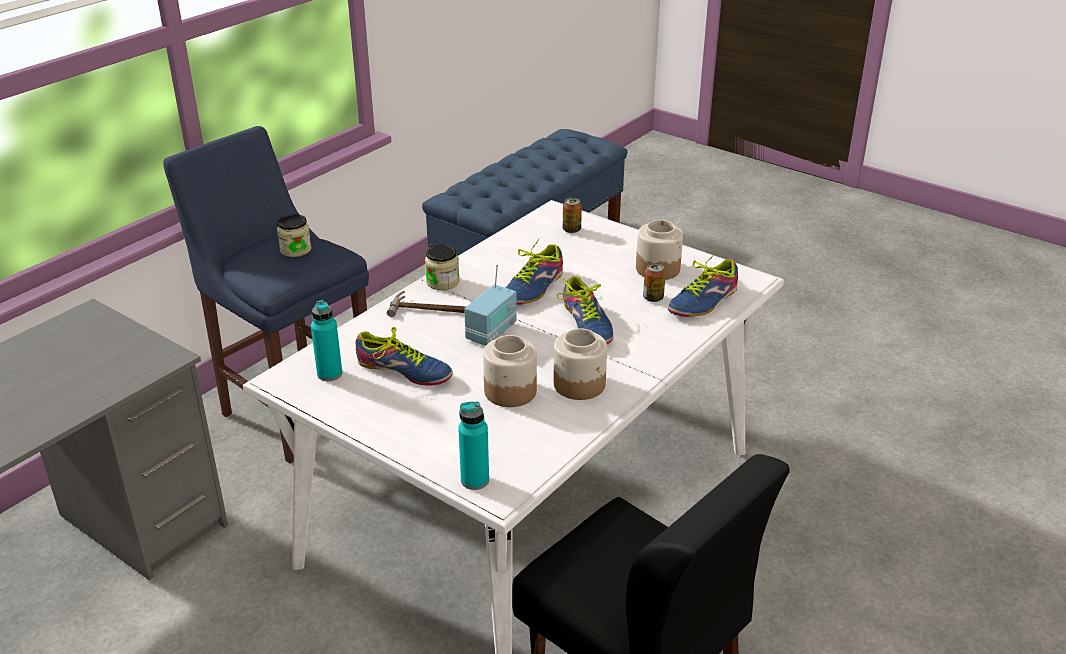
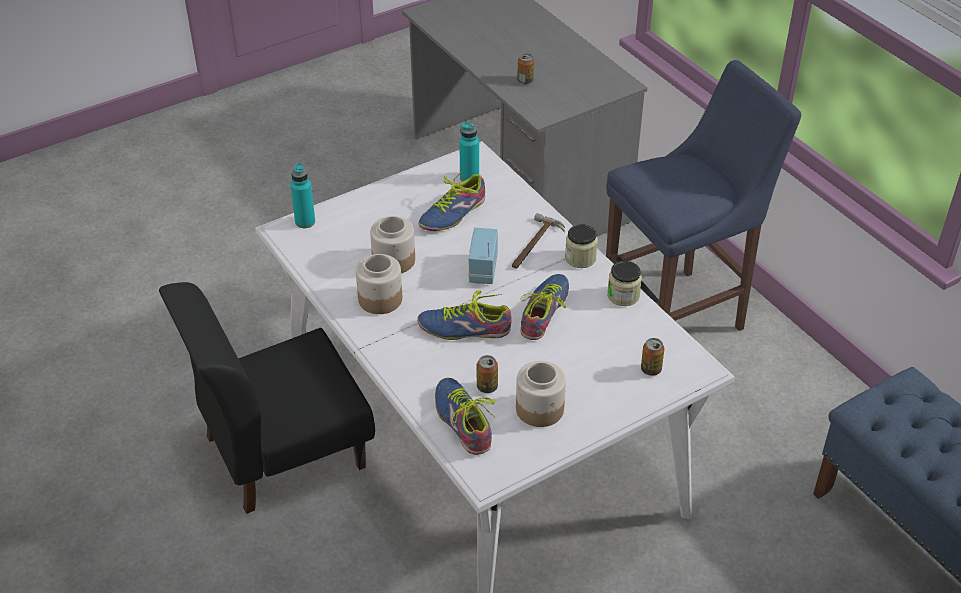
camera: 110 degrees right, 10 degrees up
(81, 385) = (525, 81): none -> can
(295, 250) = (689, 189): jar -> jar (623, 295)
(492, 332) = (482, 269): radio -> radio turned 45 degrees clockwise
(533, 288) = (544, 311): shoe -> shoe turned 60 degrees clockwise

